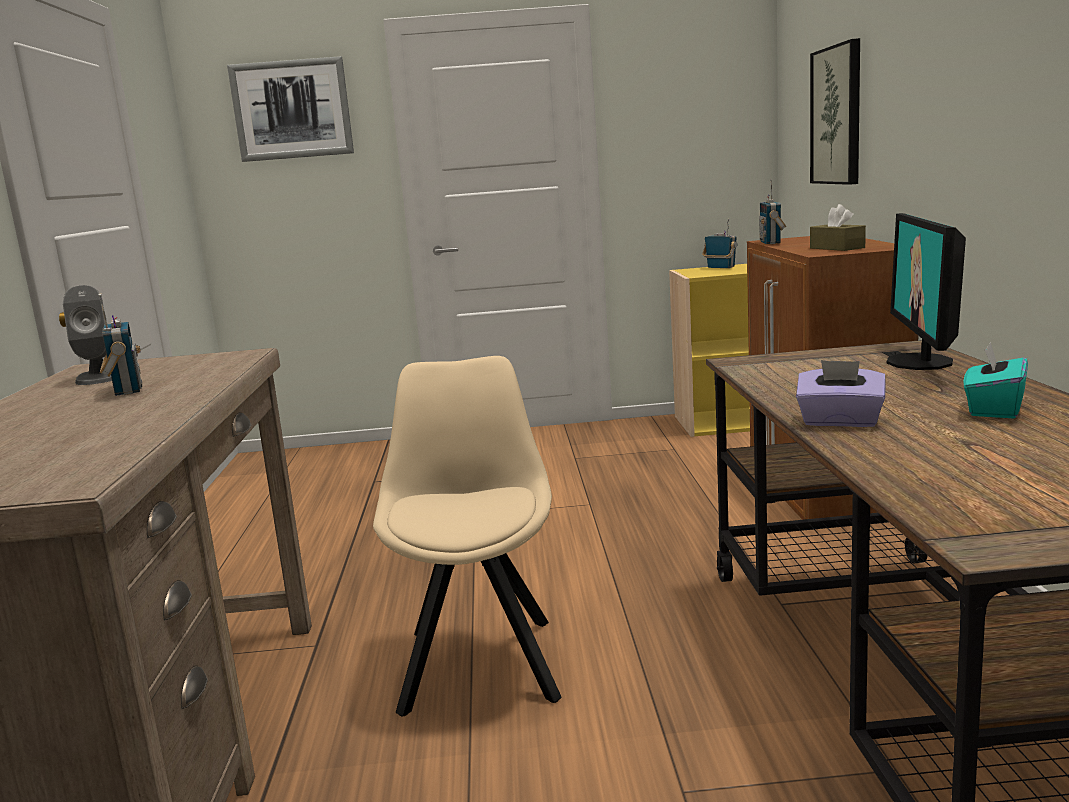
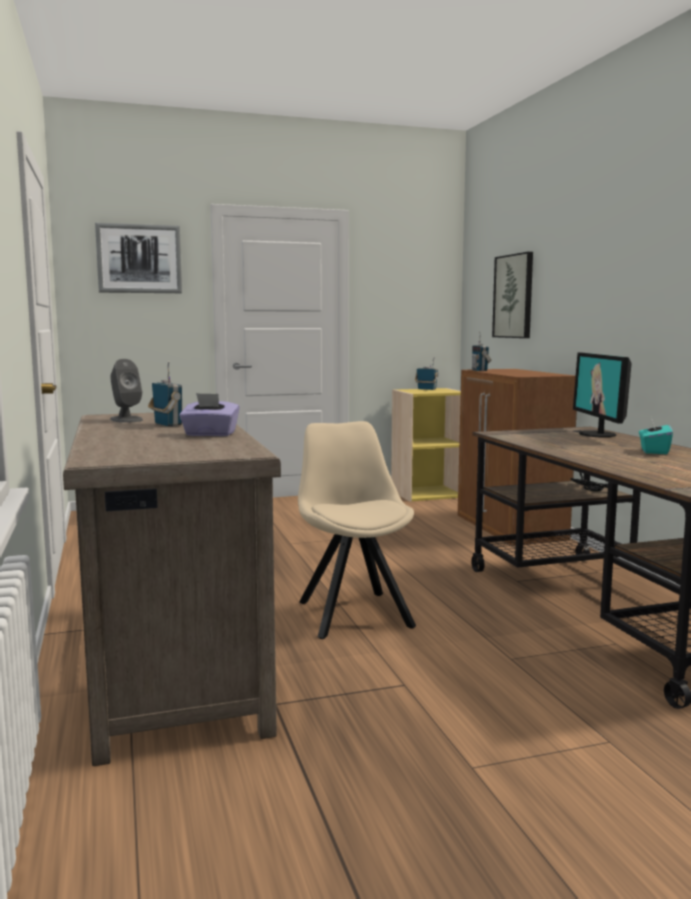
camera: 15 degrees left, 5 degrees down
(837, 248) = (528, 374): brown tissue box -> none
(840, 421) = (582, 455): purple tissue box -> purple tissue box (210, 434)

